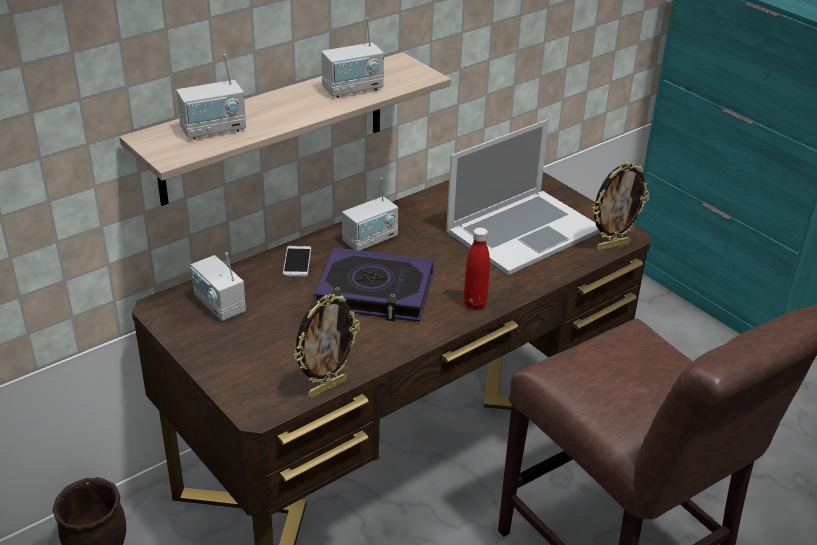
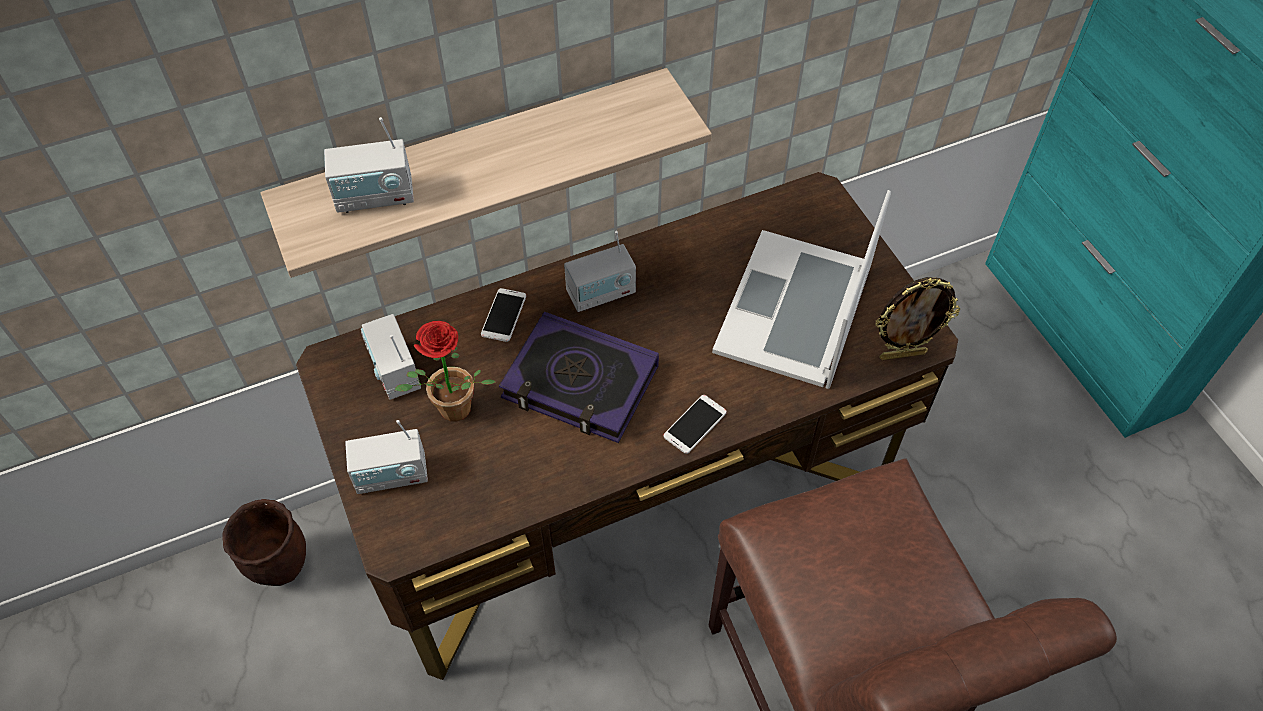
camera: 15 degrees right, 20 degrees up
(276, 324) = (451, 414): none -> potted plant
(327, 387) = (480, 527): picture frame -> none
(353, 89) = (575, 139): radio -> radio (392, 475)
(475, 304) = (695, 424): red bottle -> phone
(523, 231) = (795, 309): laptop -> laptop turned 135 degrees clockwise

